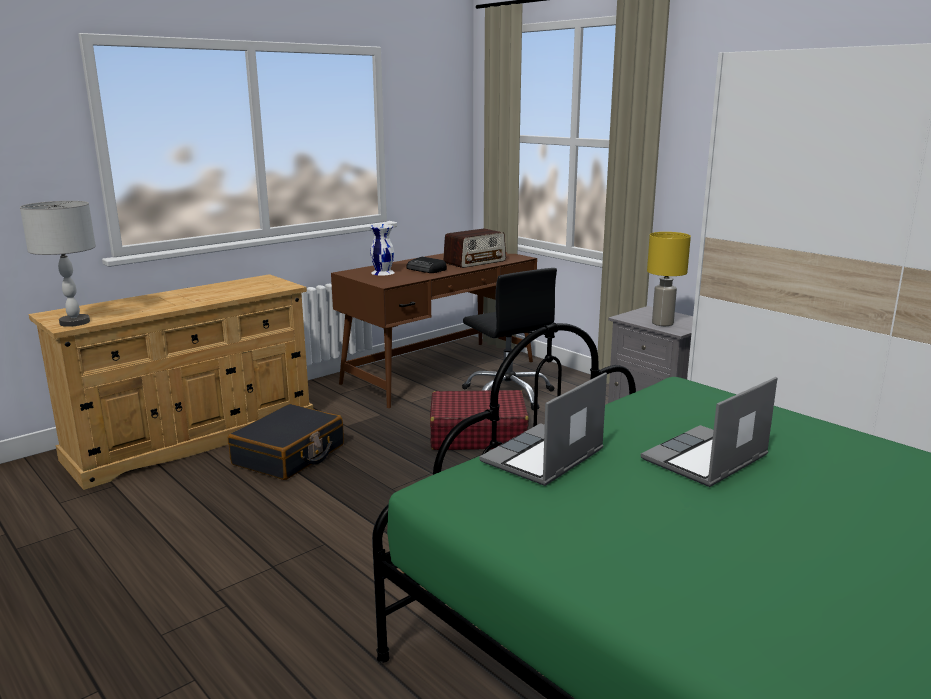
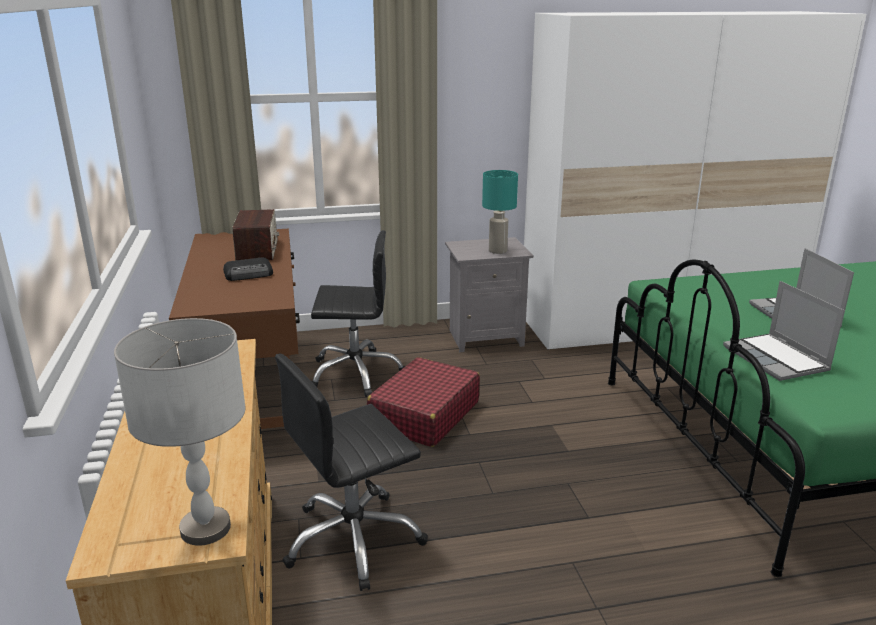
camera: 60 degrees left, 5 degrees up
(289, 455) = (353, 540): black suitcase -> black office chair
(382, 272) = (223, 294): white vase -> none
(663, 324) = (498, 251): yellow table lamp -> turquoise table lamp

